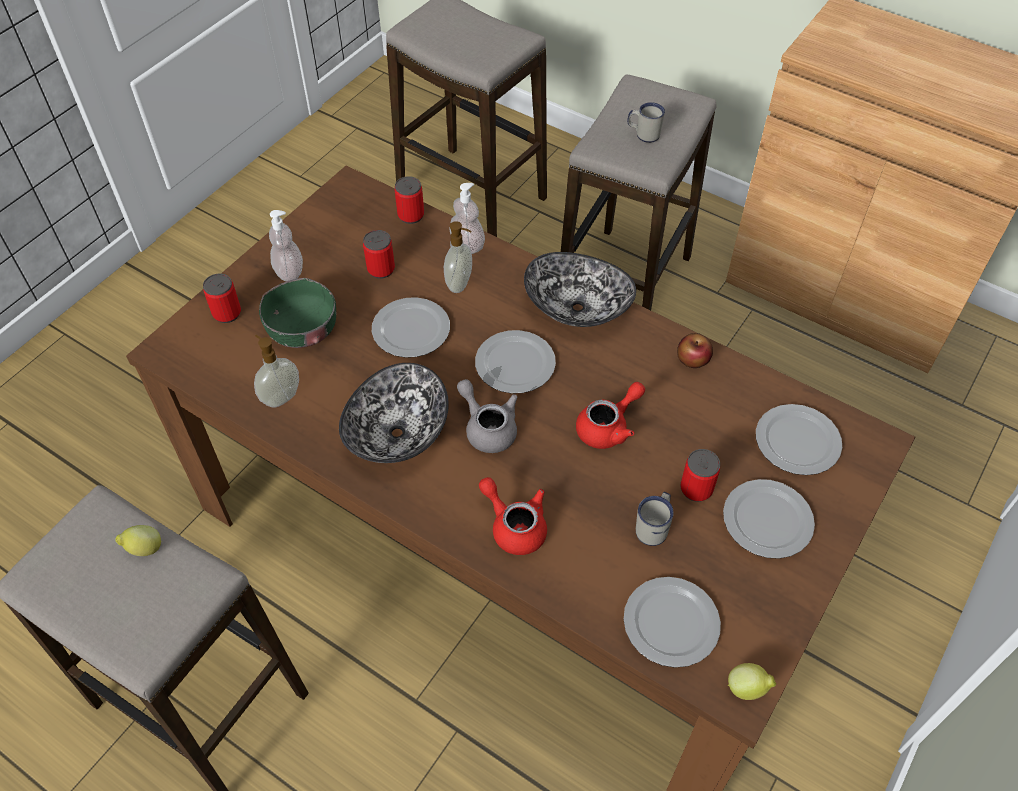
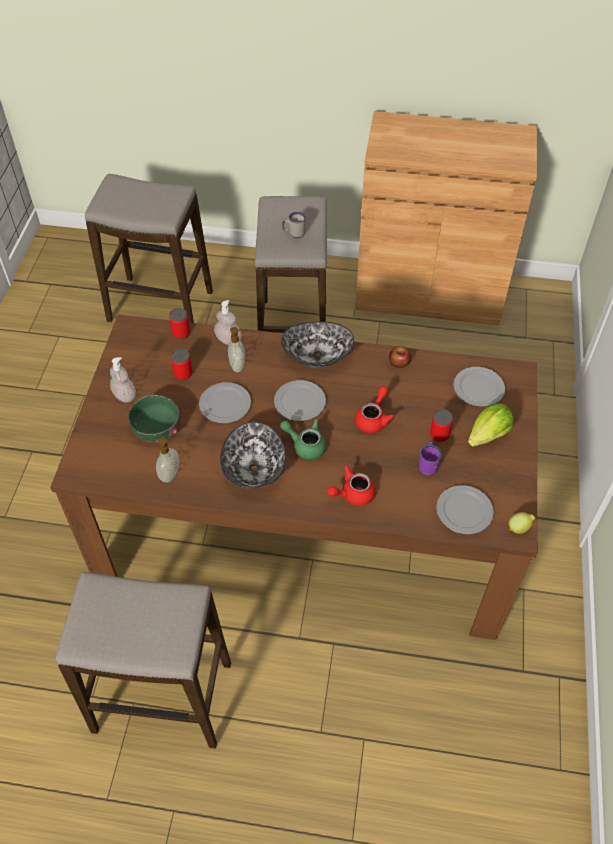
camera: 25 degrees left, 0 degrees up
(144, 549) = (137, 597): lemon -> none
(227, 313) = (100, 436): can -> none
(488, 428) = (305, 445): grey teapot -> green teapot
(514, 526) = (352, 494): red teapot -> red teapot turned 45 degrees counterclockwise
(654, 527) = (428, 464): white mug -> purple mug
(769, 521) = (486, 437): plate -> lettuce

